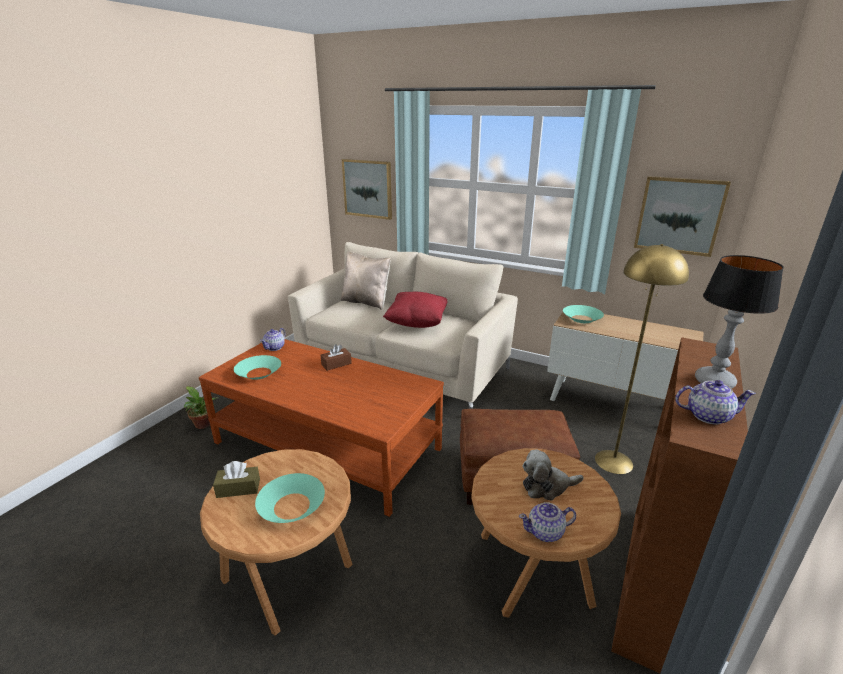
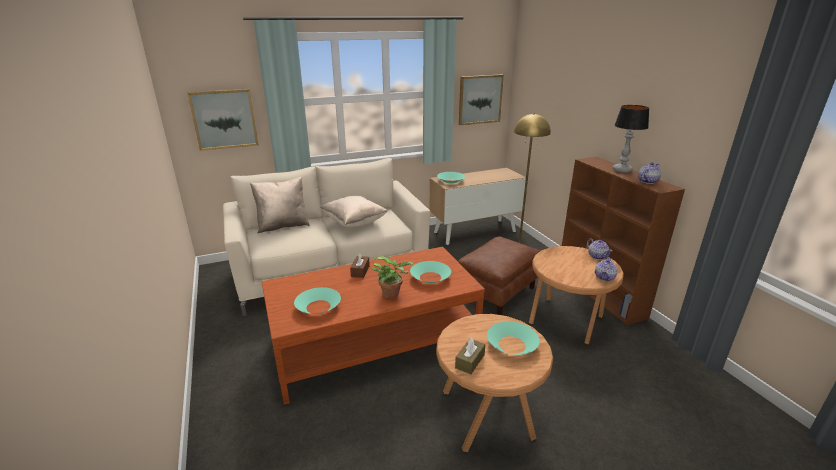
camera: 50 degrees left, 0 degrees up
(204, 425) = (245, 403): potted plant -> potted plant (393, 294)
(275, 347) = (285, 286): teapot -> teapot (597, 256)
(369, 401) = (430, 277): none -> turquoise bowl
(417, 323) = (354, 223): red pillow -> beige pillow
(547, 486) = (573, 262): plush toy -> none

